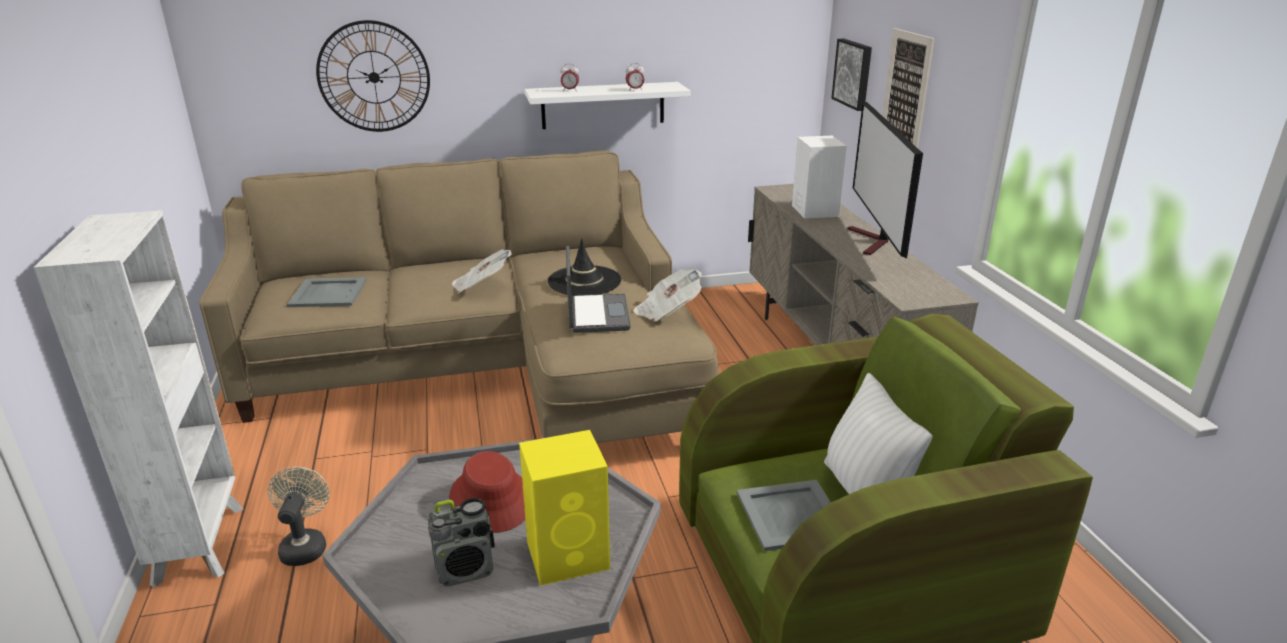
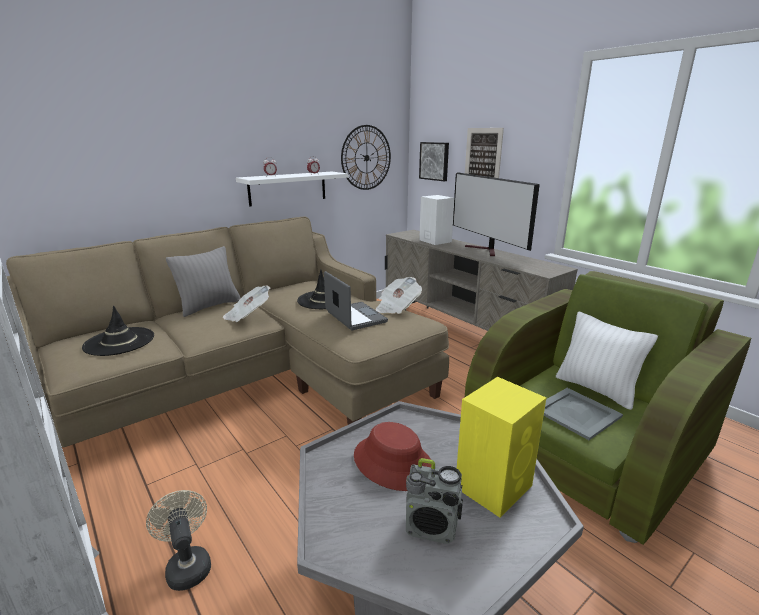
camera: 25 degrees left, 5 degrees down
(329, 293) = (119, 341): grey tray -> black hat
(374, 77) = (118, 170): wall clock -> wall clock (366, 158)
(452, 264) = (209, 306): none -> grey pillow
(466, 570) = (432, 527): radio -> radio turned 60 degrees clockwise

